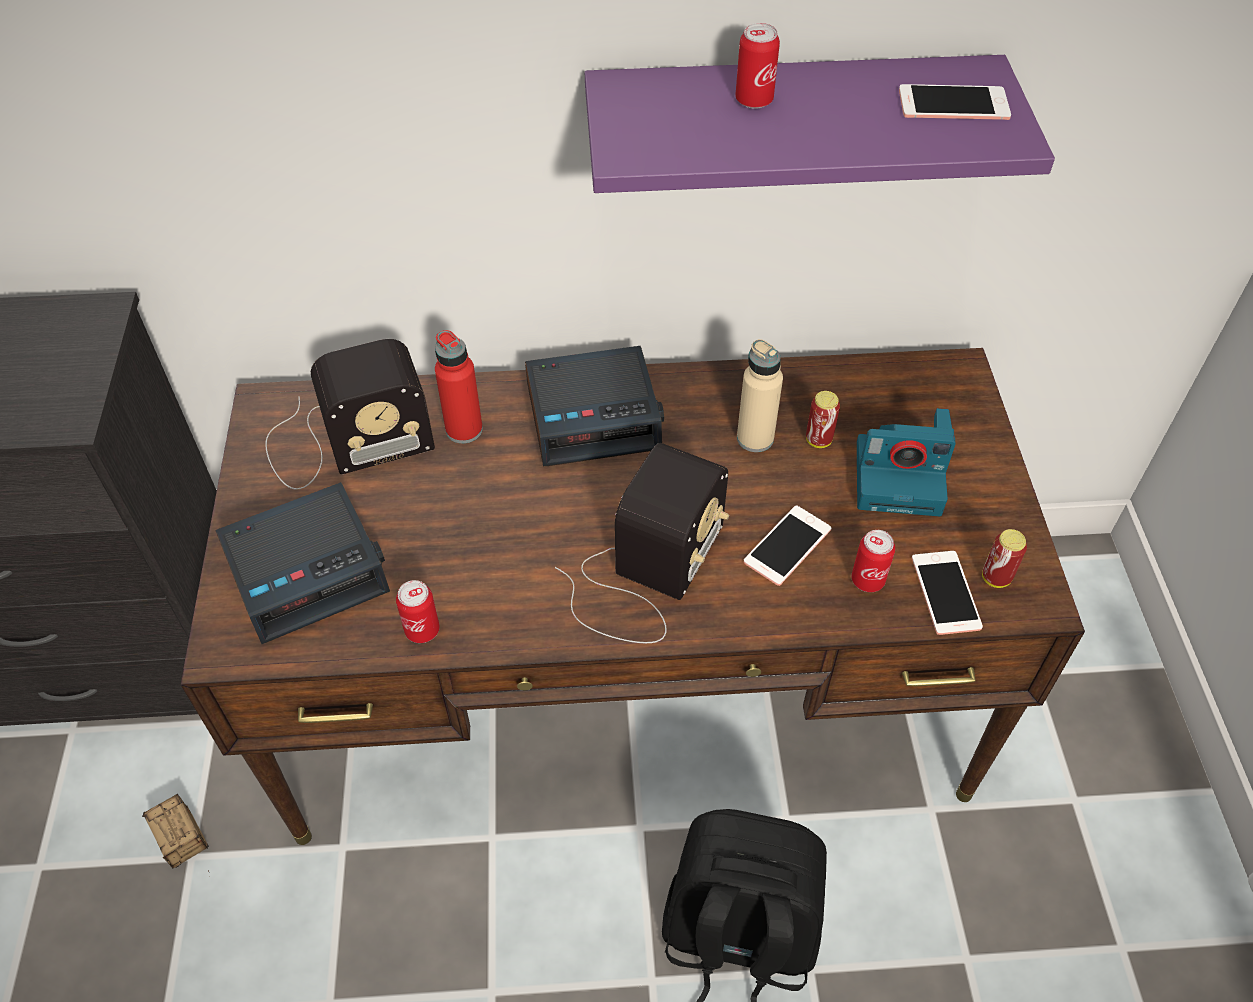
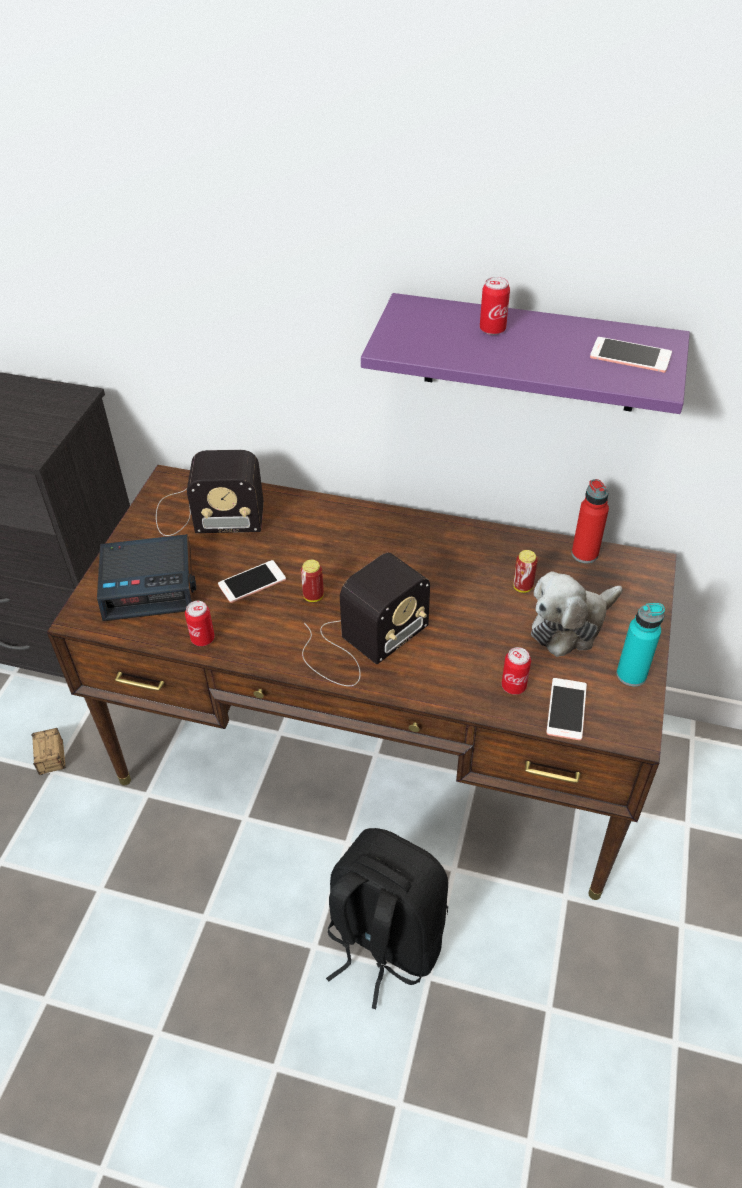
camera: 20 degrees right, 5 degrees down
(464, 430) = (285, 524): red bottle -> red bottle (584, 554)
(594, 416) = (374, 535): alarm clock -> none
(755, 438) = (477, 575): beige bottle -> none
(787, 546) = (467, 649): phone -> phone (252, 582)
(900, 477) = (570, 625): camera -> plush toy
(996, 578) = (609, 709): can -> can (313, 596)
(1001, 524) = (631, 675): none -> turquoise bottle

